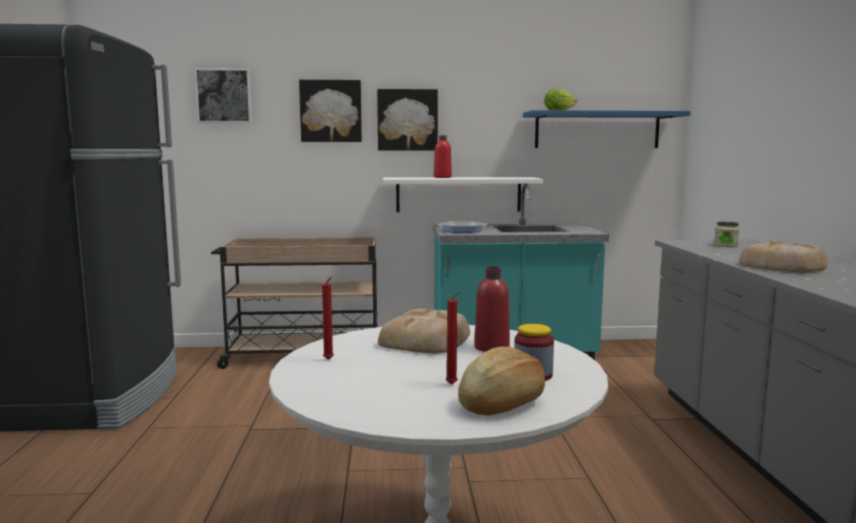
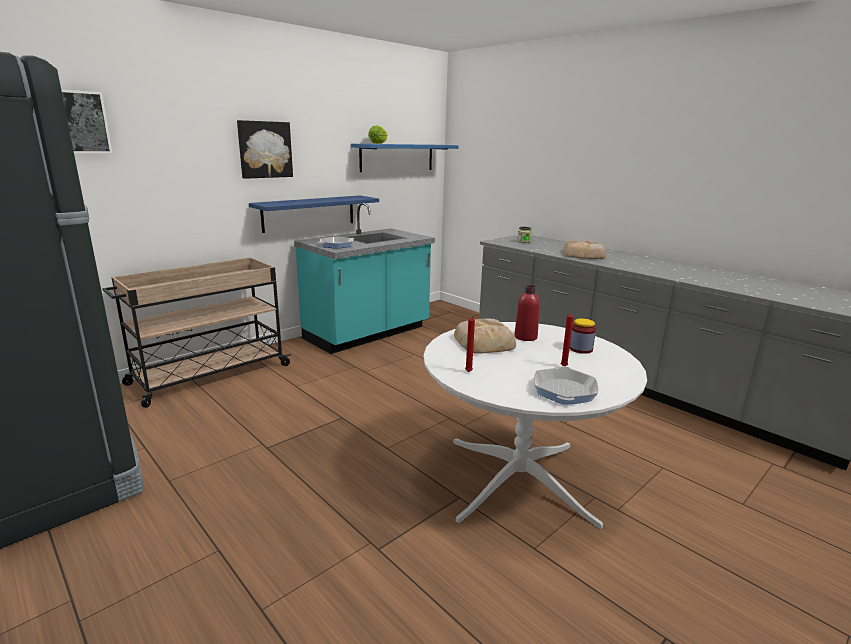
camera: 40 degrees left, 10 degrees up
(331, 111) = (194, 141): picture -> none
(379, 404) = (564, 391): none -> frying pan
(442, 177) = (301, 200): red bottle -> none
(458, 194) = (309, 213): white shelf -> blue shelf
(503, 403) = (607, 370): bread -> none

